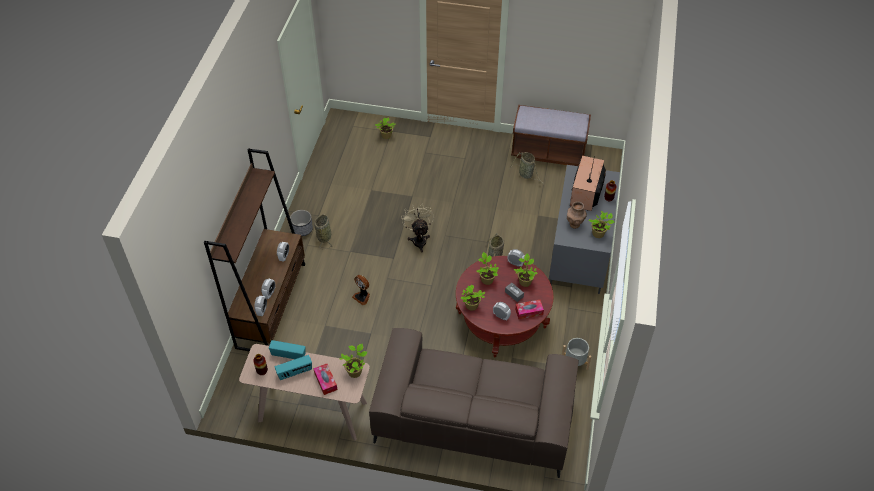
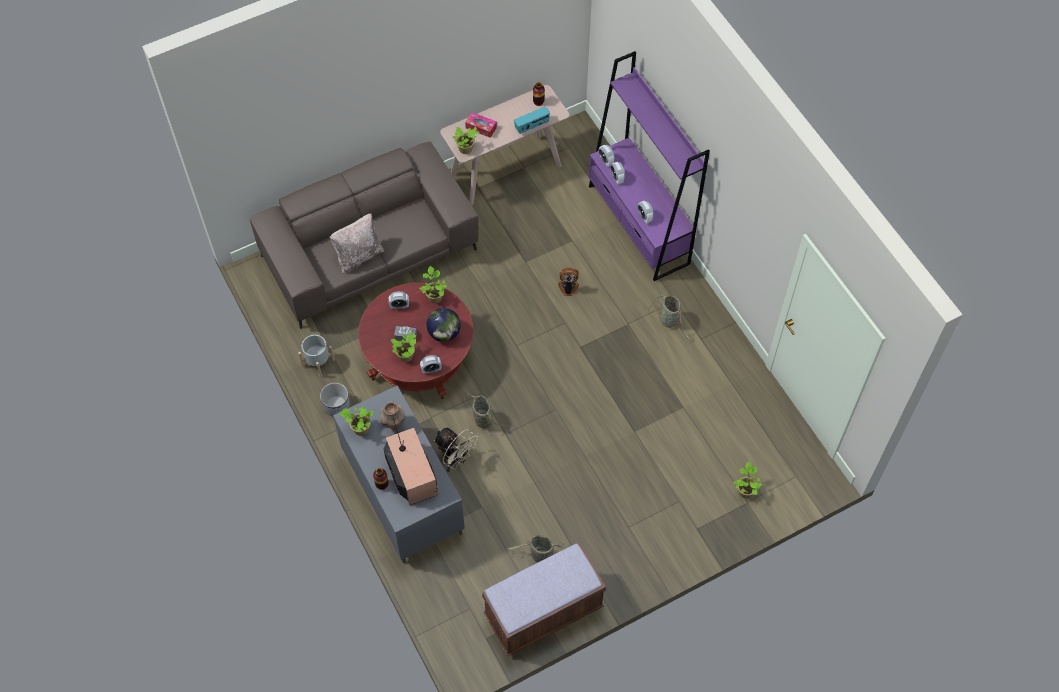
camera: 140 degrees right, 10 degrees up
(271, 305) = (638, 225): brown bookcase -> purple bookcase
(295, 372) = (512, 117): radio -> none
(302, 229) = (698, 313): planter -> planter (336, 406)
(419, 239) = (576, 385): beige fan -> beige fan (455, 460)
(486, 279) = (444, 333): potted plant -> globe
(498, 376) = (359, 256): none -> beige pillow
(529, 312) = (377, 328): tissue box -> none

